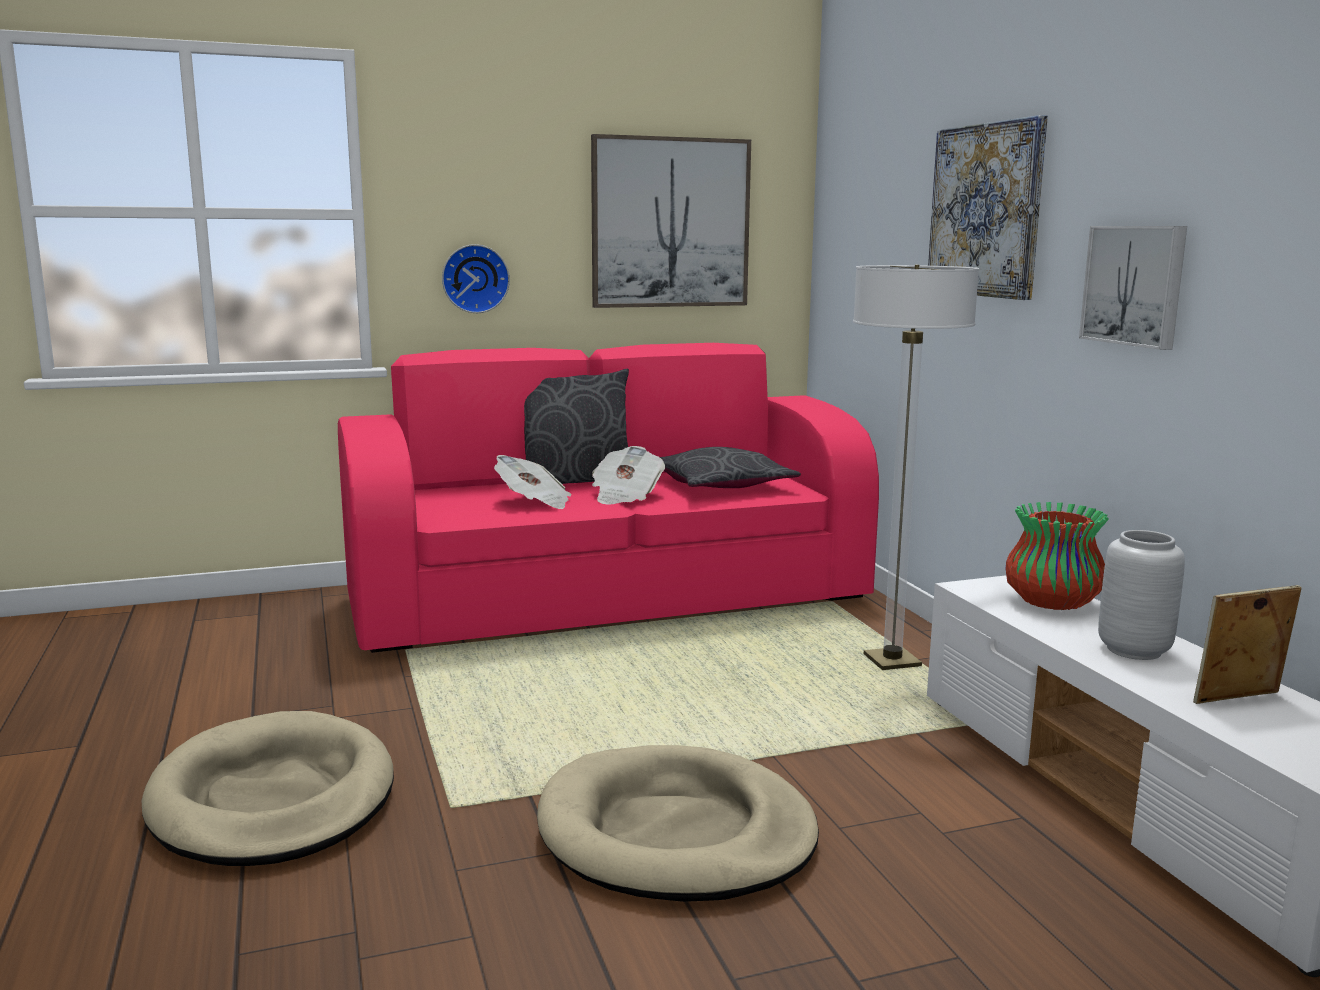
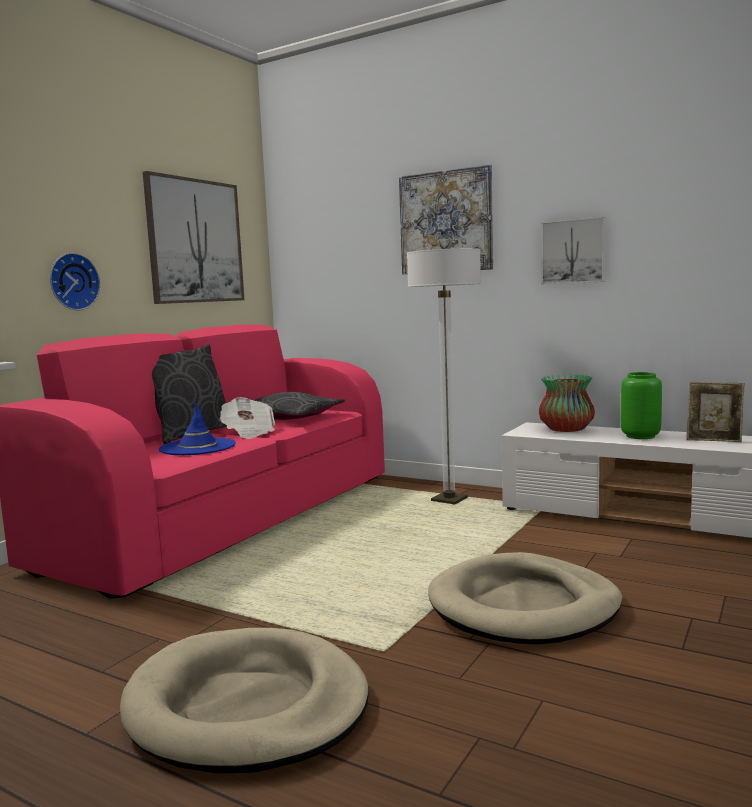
camera: 40 degrees left, 5 degrees down
(534, 502) = (197, 447): newspaper -> blue hat
(1132, 650) = (639, 436): grey vase -> green vase
(1238, 700) = (714, 440): picture frame -> picture frame turned 105 degrees counterclockwise

